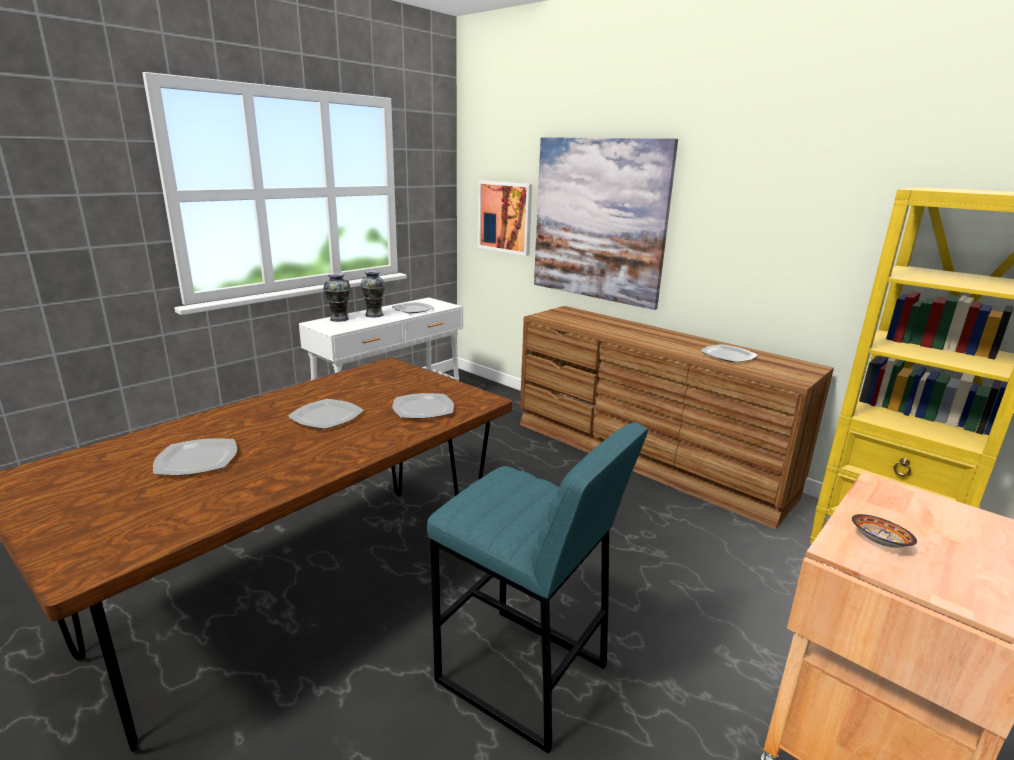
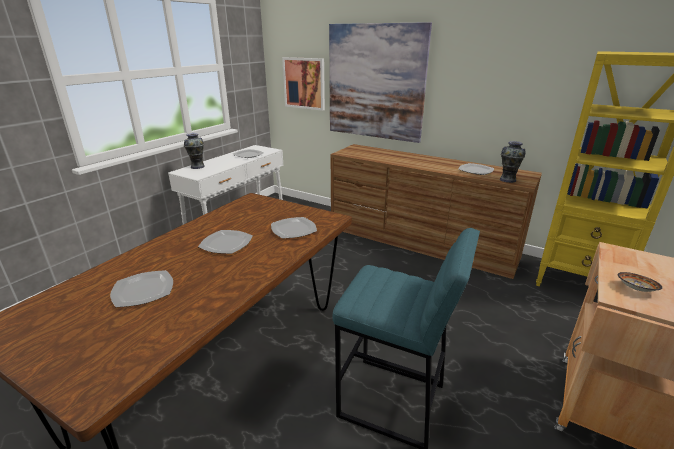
camera: 10 degrees left, 5 degrees up
(374, 315) = (222, 161): vase -> vase (507, 180)

